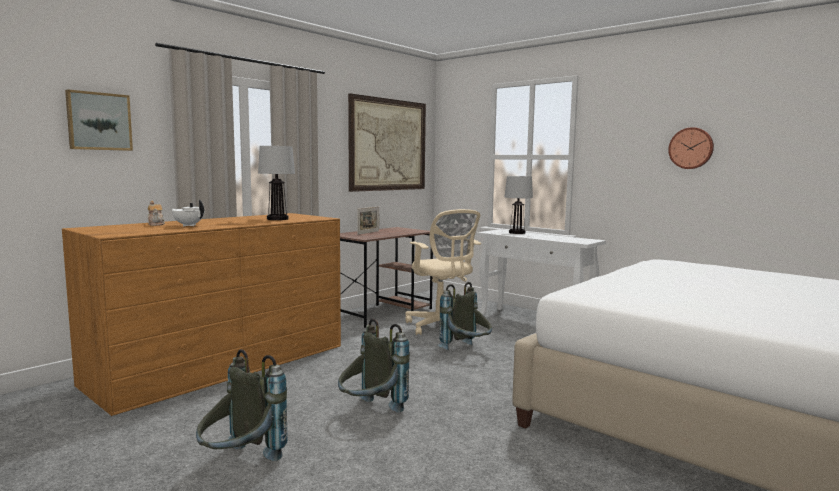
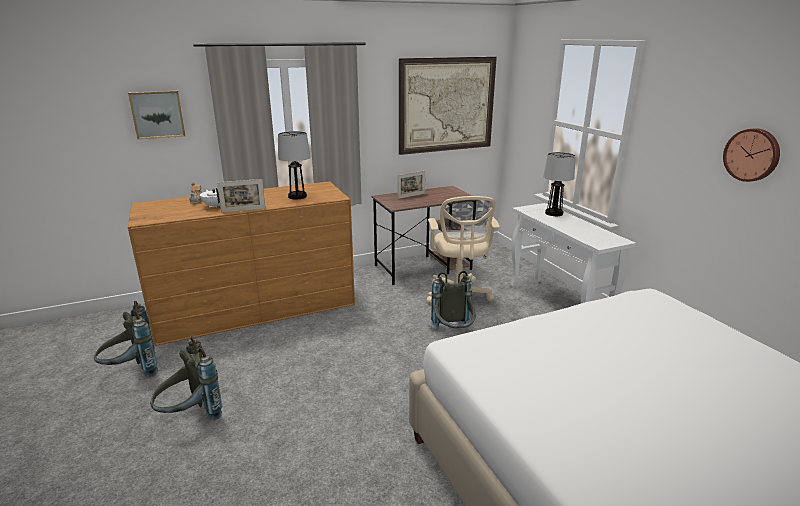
camera: 25 degrees right, 15 degrees up
(233, 226) = (243, 210): none -> picture frame
(371, 412) = (314, 389): grey backpack -> grey backpack (132, 371)

